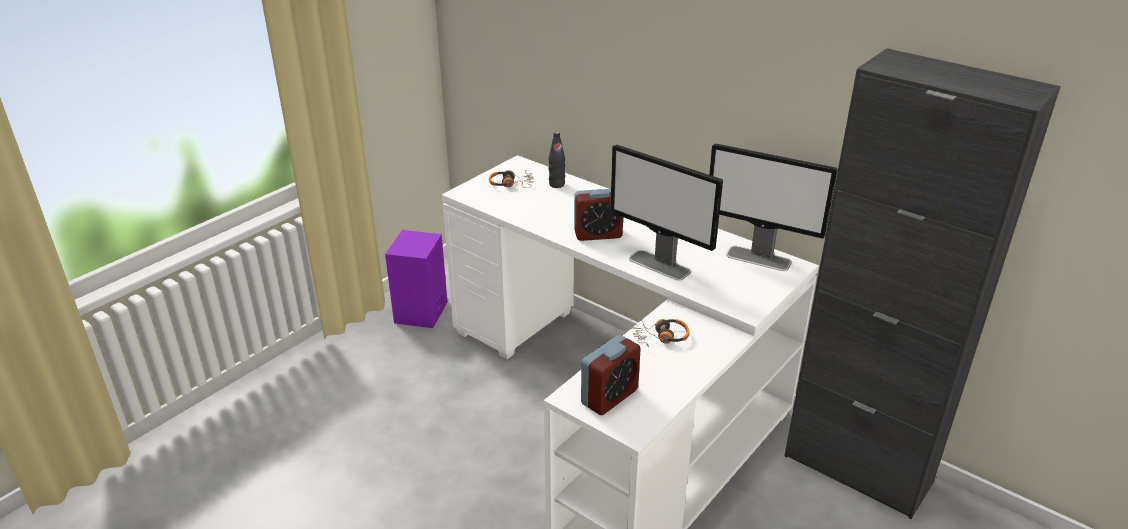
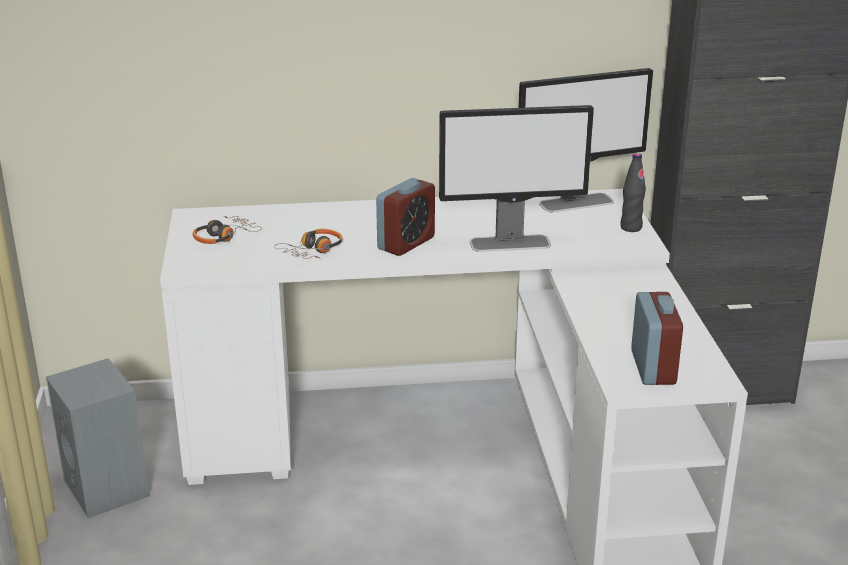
camera: 45 degrees left, 5 degrees down
(421, 313) = (108, 489): purple speaker -> grey speaker
(557, 184) = (275, 218): black bottle -> black bottle (631, 228)
(659, 337) = (602, 303): headphones -> headphones (313, 251)

